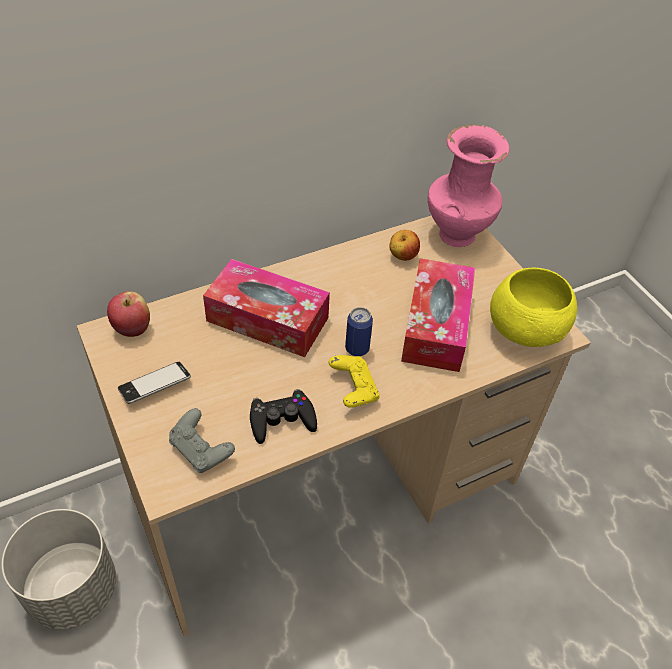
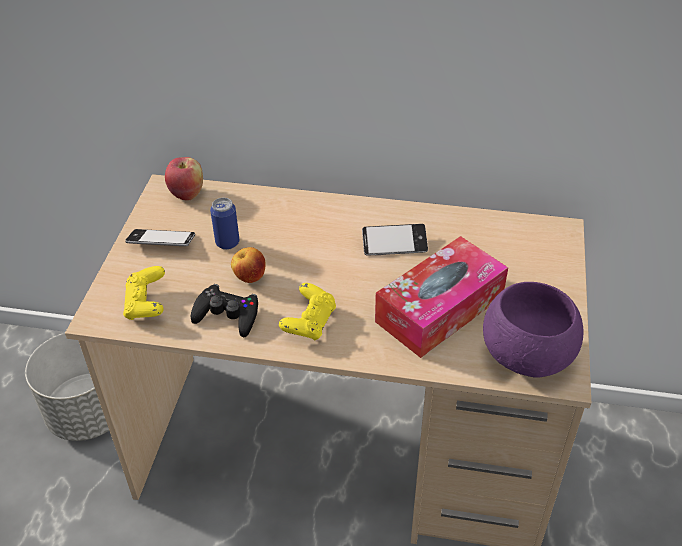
camera: 40 degrees right, 5 degrees down
(201, 450) = (146, 304): grey game controller -> yellow game controller
(267, 319) = (295, 234): tissue box -> none
(354, 289) = (394, 244): none -> phone
(357, 348) = (346, 292): can -> can (227, 243)
(402, 256) = (468, 237): apple -> apple (249, 277)
(457, 234) = (546, 241): pink vase -> none
(525, 332) = (525, 358): yellow bowl -> purple bowl

